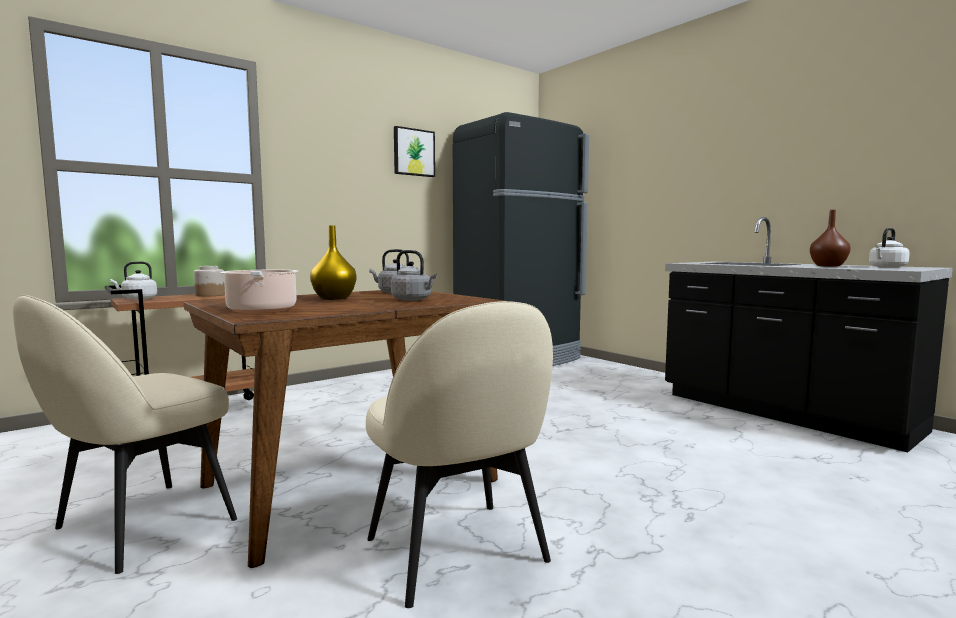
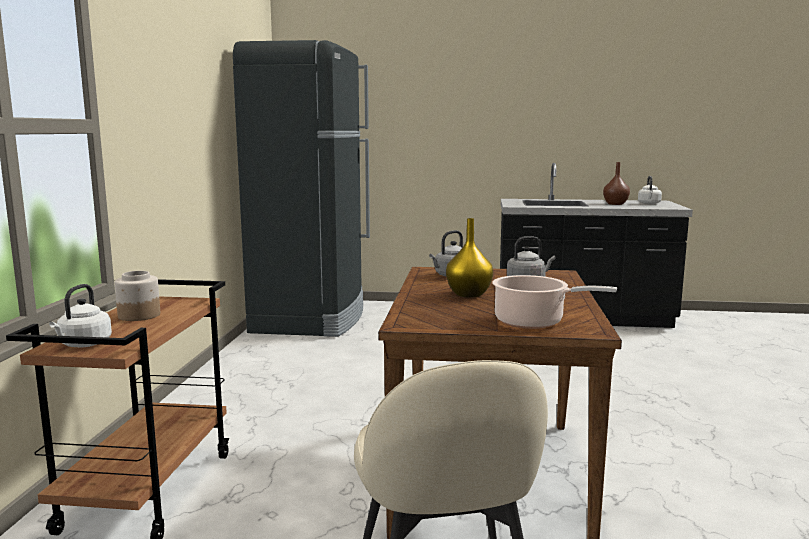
camera: 45 degrees left, 5 degrees up
(413, 152) = (205, 76): picture -> none
(458, 553) = (657, 477): beige chair -> none

